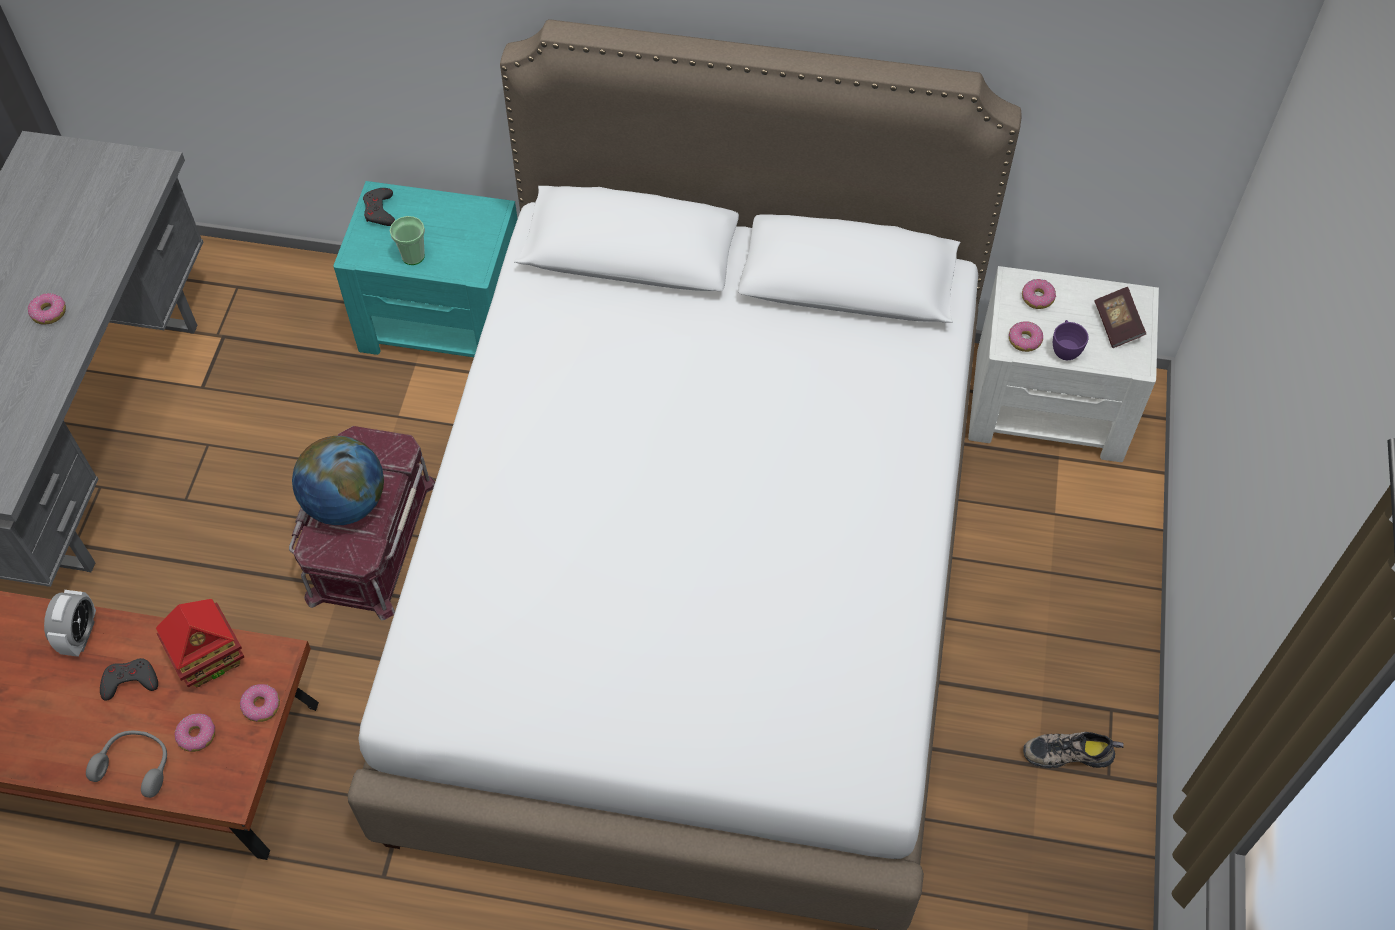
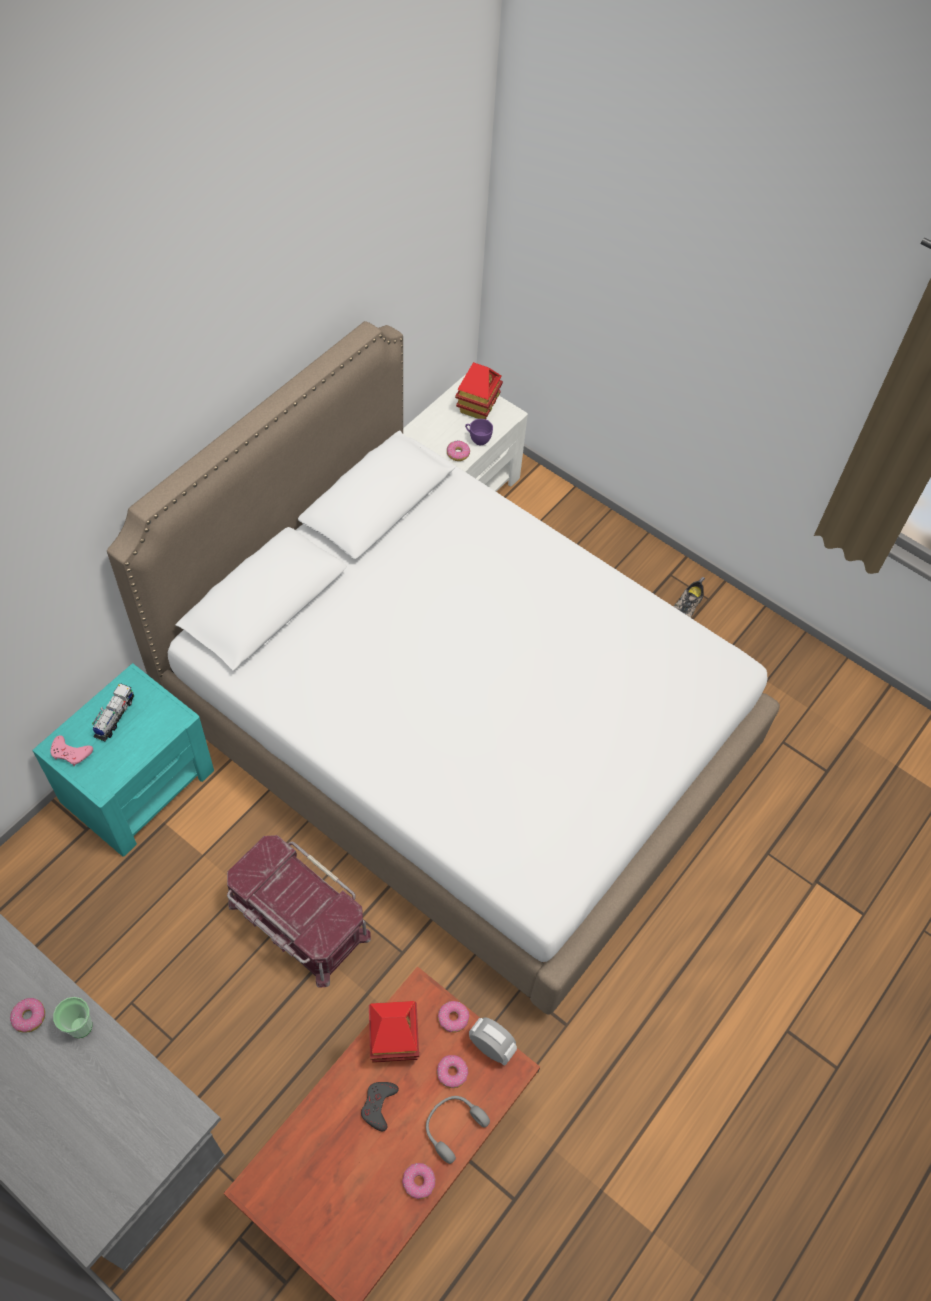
camera: 65 degrees left, 0 degrees up
(80, 635) = (316, 1129): alarm clock -> alarm clock (491, 1048)
(346, 503) = (293, 905): globe -> none
(380, 211) = (71, 753): grey game controller -> pink game controller
(413, 256) = (133, 750): cup -> cup (80, 1026)
(441, 221) = (114, 717): none -> toy truck
(1037, 298) = (432, 431): donut -> donut (418, 1182)
(1117, 325) = (477, 407): book -> toy house

